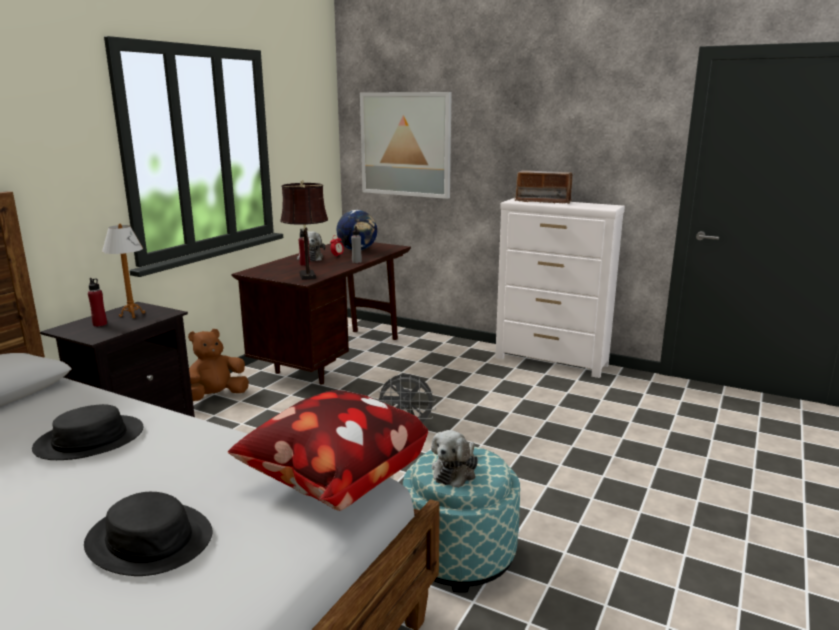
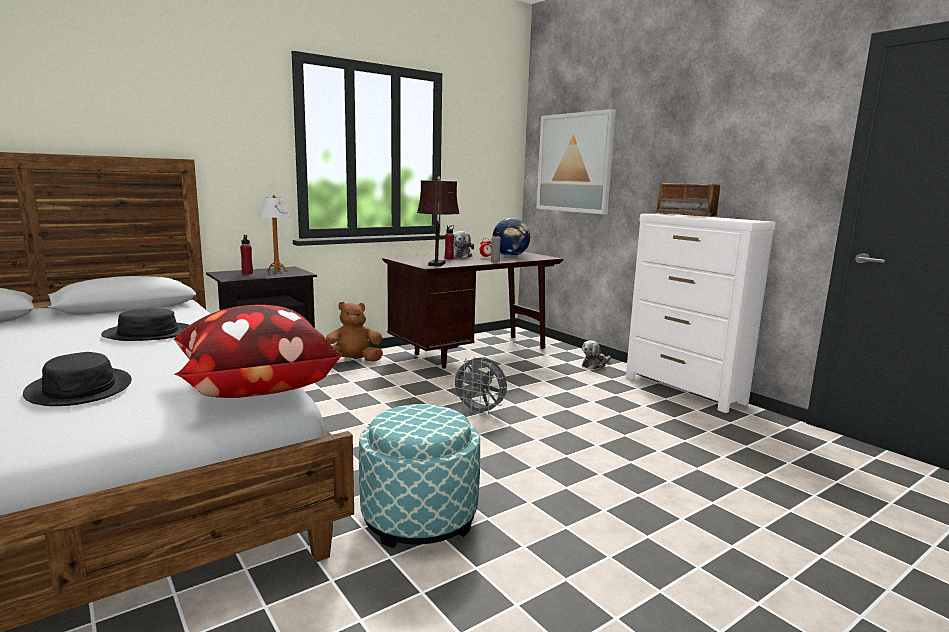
camera: 25 degrees right, 5 degrees down
(455, 471) = (408, 421): plush toy -> plush toy (595, 365)

